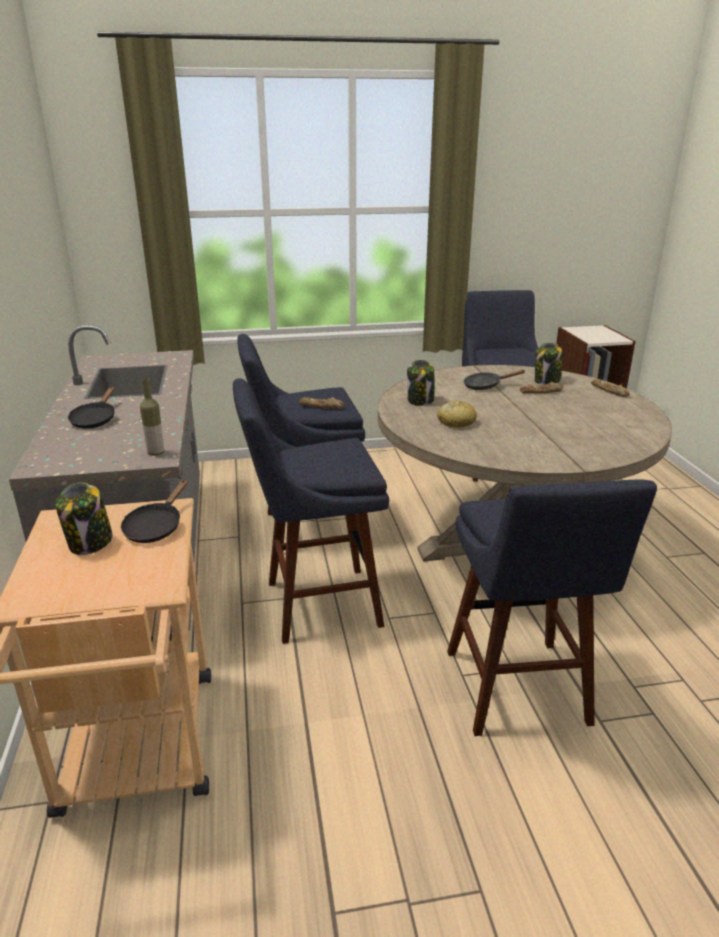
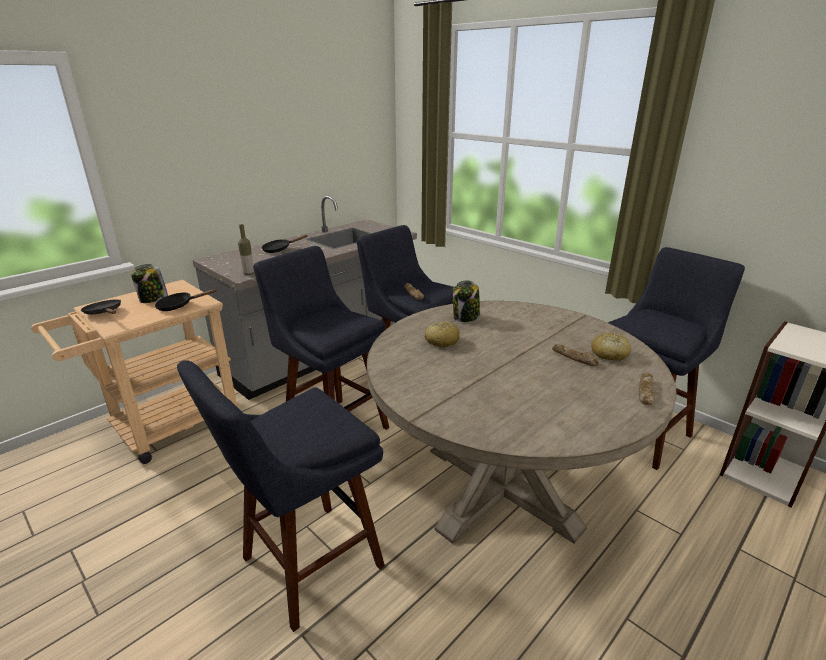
camera: 55 degrees right, 0 degrees up
(485, 386) = (543, 331): black frying pan -> black frying pan (104, 313)
(547, 381) = (609, 354): jar -> bread

